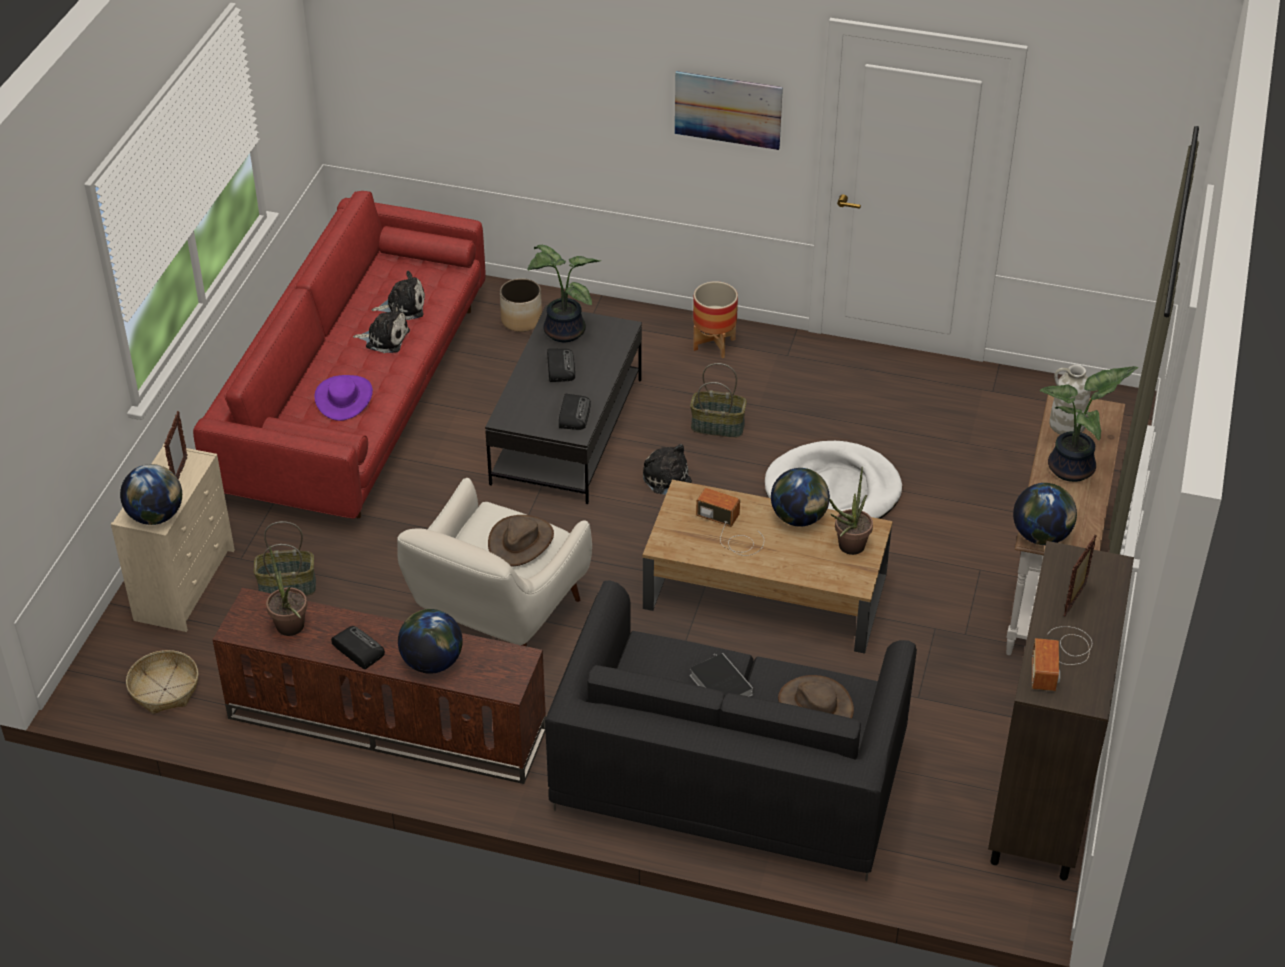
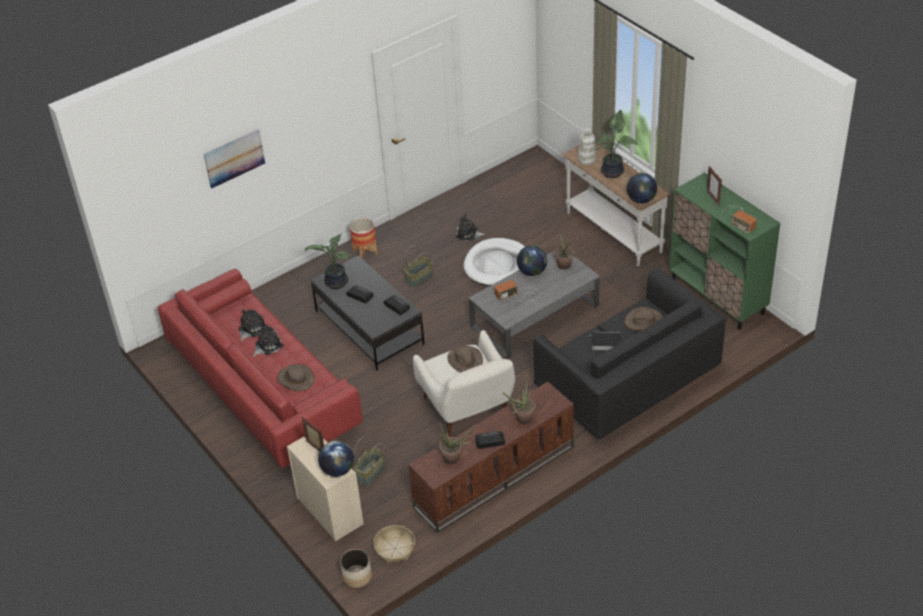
camera: 50 degrees left, 0 degrees up
(344, 398) = (296, 379): purple hat -> brown hat
(432, 662) = (521, 420): globe -> potted plant
(521, 320) = (275, 306): planter -> planter (357, 577)
(668, 481) = (437, 311): plush toy -> plush toy (468, 234)
(728, 109) = (333, 129): picture -> picture (234, 158)
(764, 591) = (534, 316): brown coffee table -> grey coffee table
(1042, 794) = (717, 296): brown cabinet -> green cabinet

